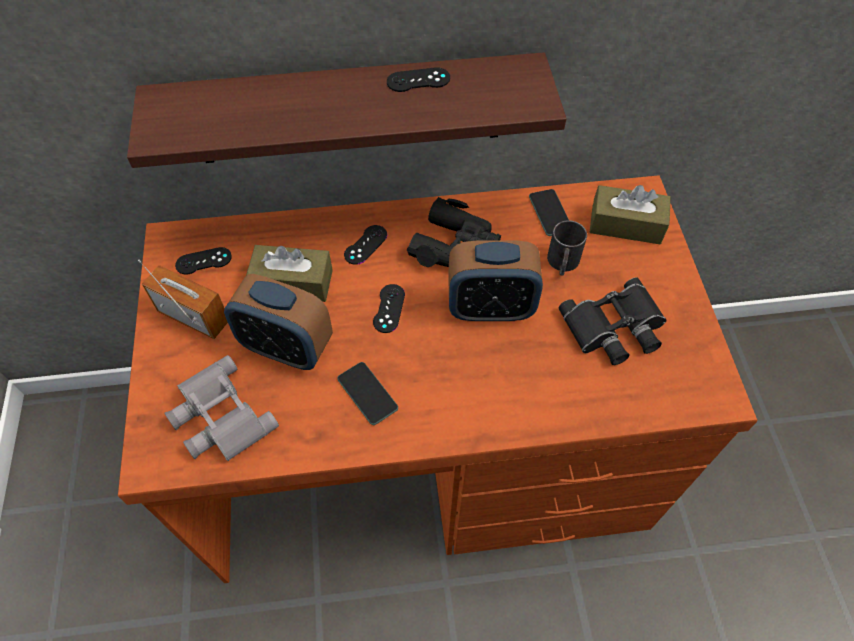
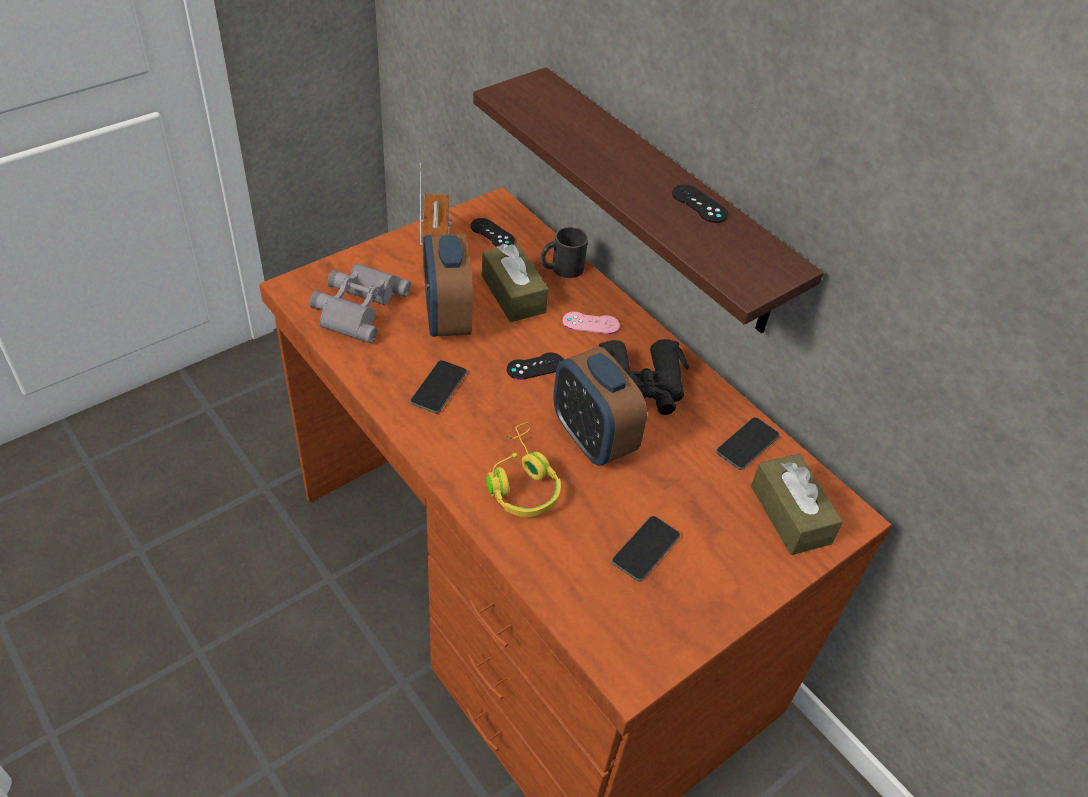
camera: 55 degrees right, 10 degrees down
(365, 245) = (591, 323): black game controller -> pink game controller
(509, 380) = (521, 482): none -> yellow headphones
(562, 264) = (691, 477): black mug -> black mug (561, 268)
(615, 328) = (646, 549): black binoculars -> phone

